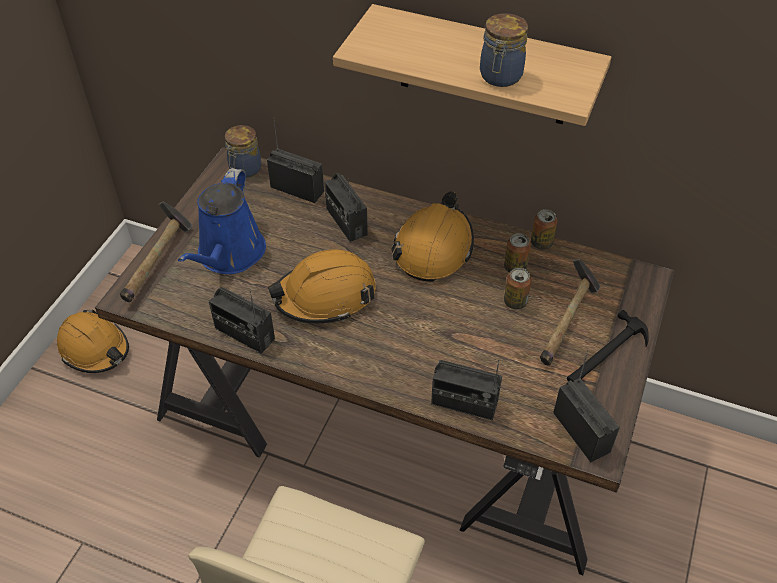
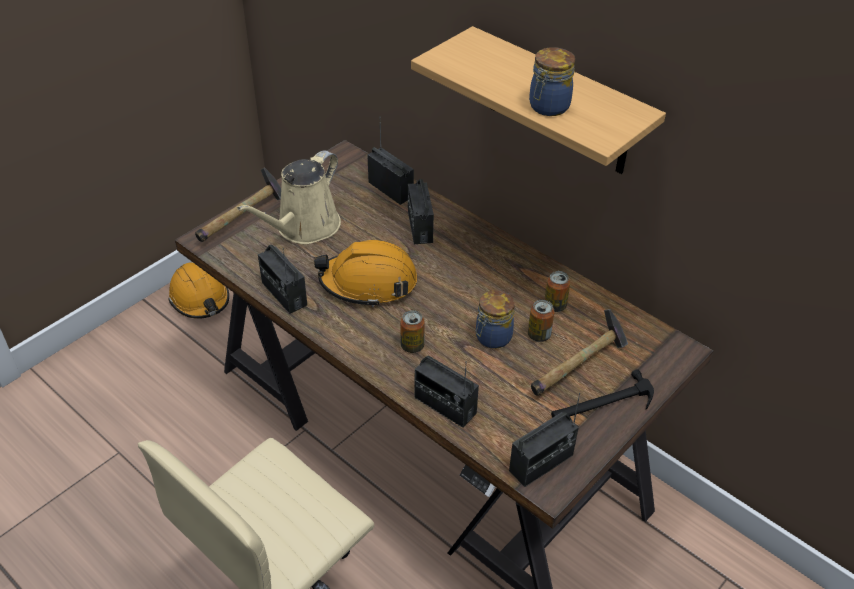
camera: 20 degrees right, 5 degrees down
(229, 255) = (304, 228): blue watering can -> beige watering can
(244, 169) = (353, 162): jar -> jar (492, 338)
(433, 248) = (487, 269): orange hard hat -> none
(541, 243) = (592, 292): can -> can (412, 346)
(581, 432) = (541, 463): radio -> radio turned 60 degrees clockwise

